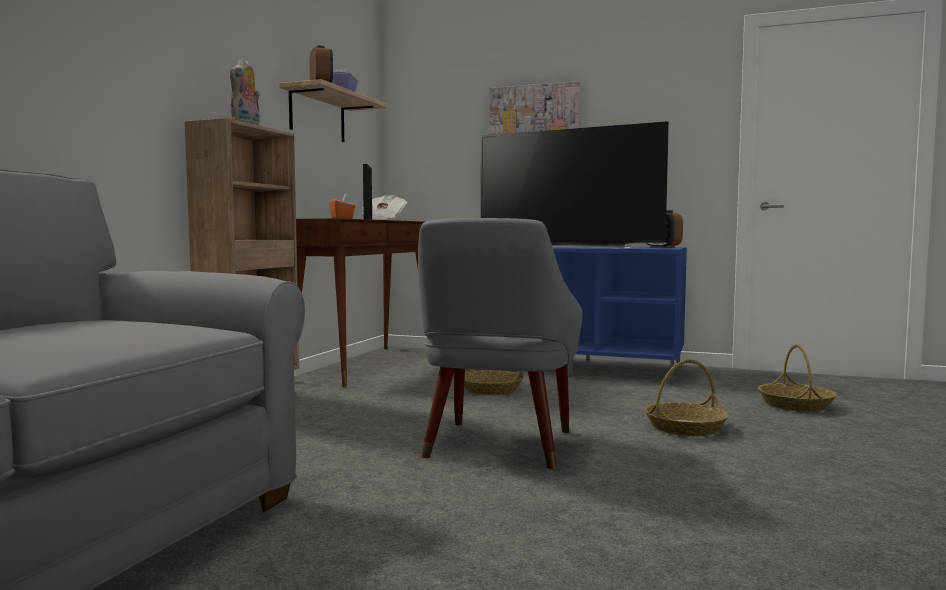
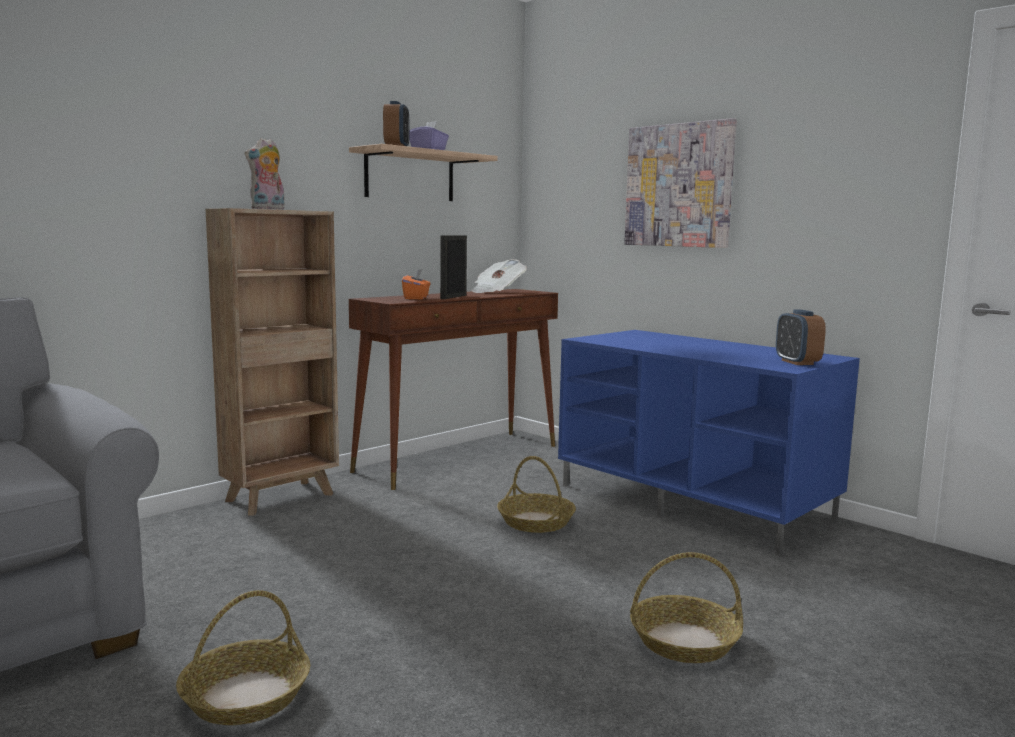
camera: 25 degrees right, 5 degrees up
(496, 447) = (416, 621): grey armchair -> none
(569, 247) = (684, 347): television -> none
(795, 405) = (912, 633): basket -> basket (246, 696)

